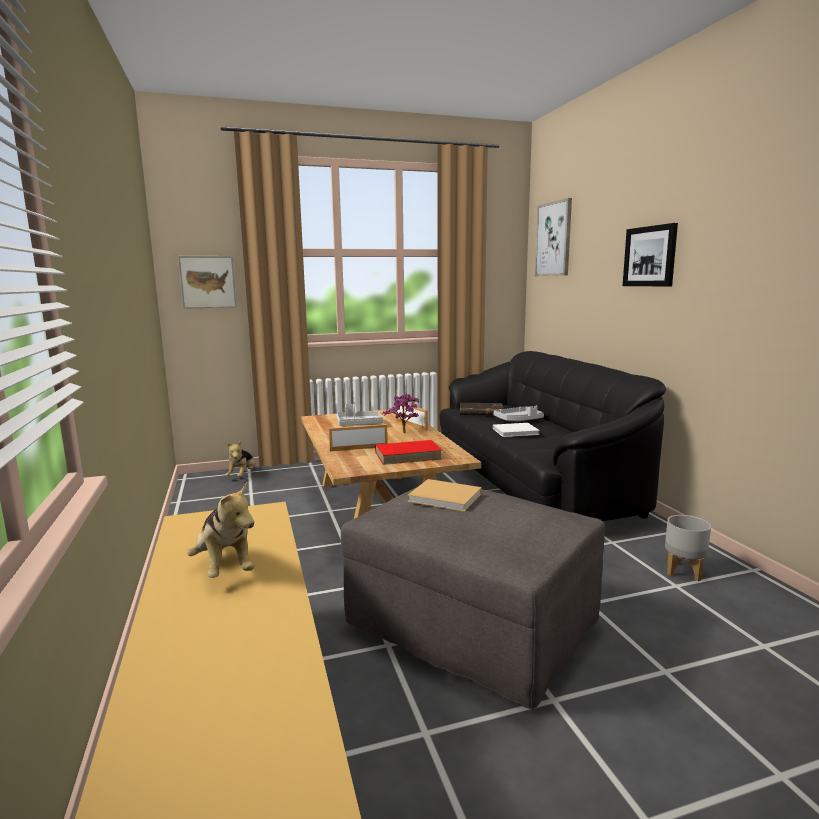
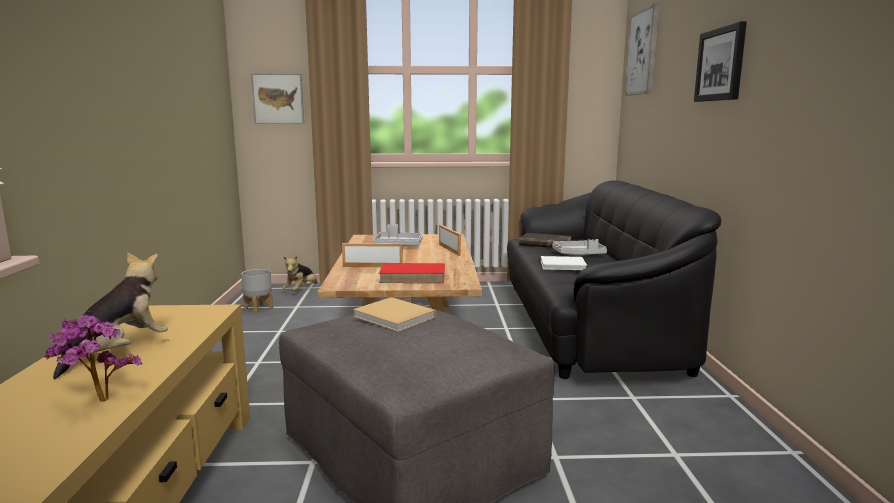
camera: 15 degrees right, 0 degrees up
(224, 567) = (120, 352): plush toy -> plush toy turned 135 degrees counterclockwise
(404, 434) = (433, 257): potted plant -> potted plant (97, 404)
(682, 571) = (696, 440): grey planter -> grey planter (258, 308)

